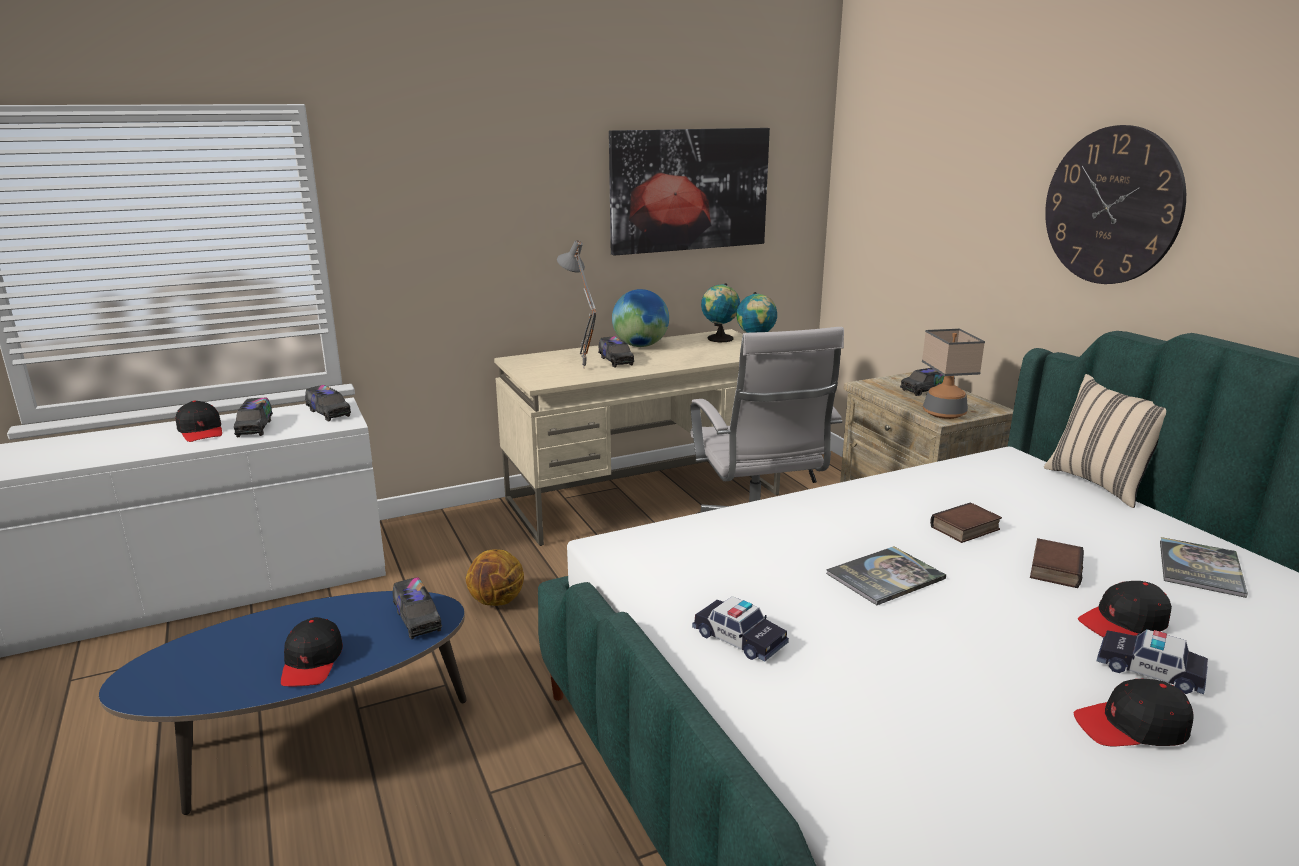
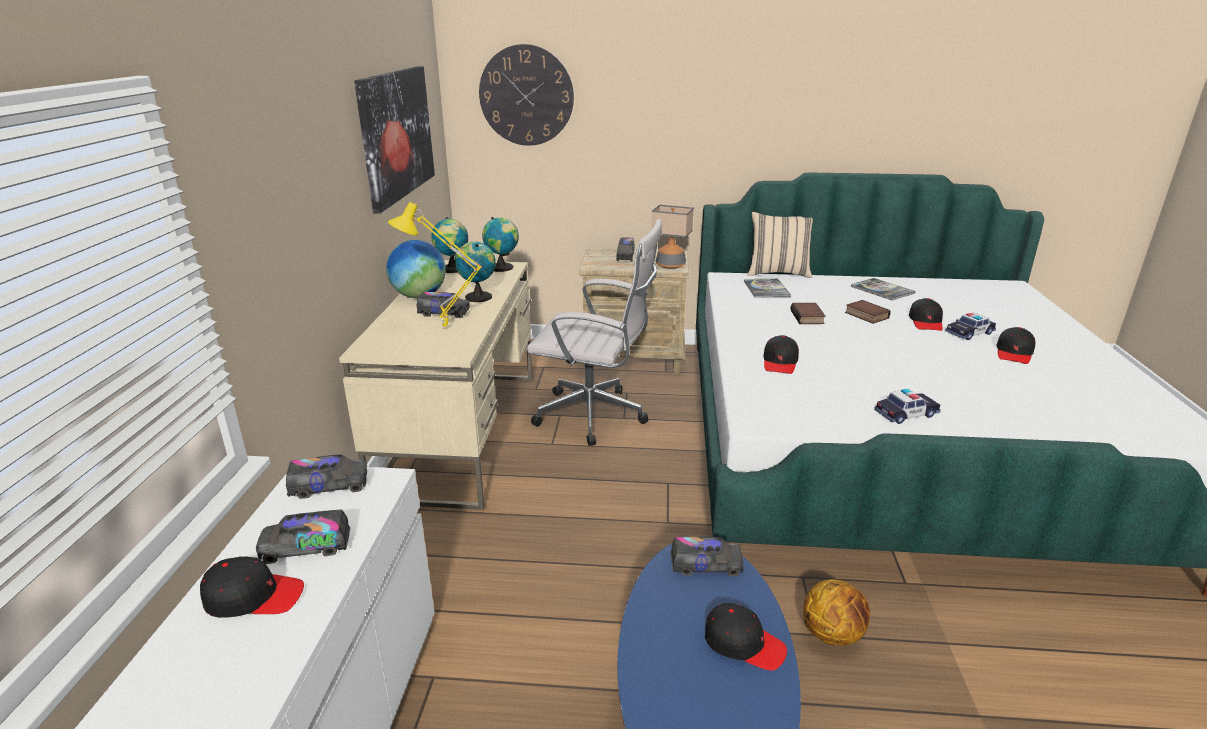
camera: 60 degrees left, 5 degrees up
(255, 427) = (306, 548): toy truck -> toy truck turned 150 degrees clockwise
(497, 601) = (554, 560): basketball -> basketball (833, 634)
(581, 369) = (444, 330): grey table lamp -> yellow table lamp
(669, 360) = (477, 296): none -> globe
(785, 535) = (780, 362): none -> black cap
(885, 577) = (852, 354): book -> book (766, 289)
(1112, 206) = (733, 105): wall clock -> wall clock (526, 96)

